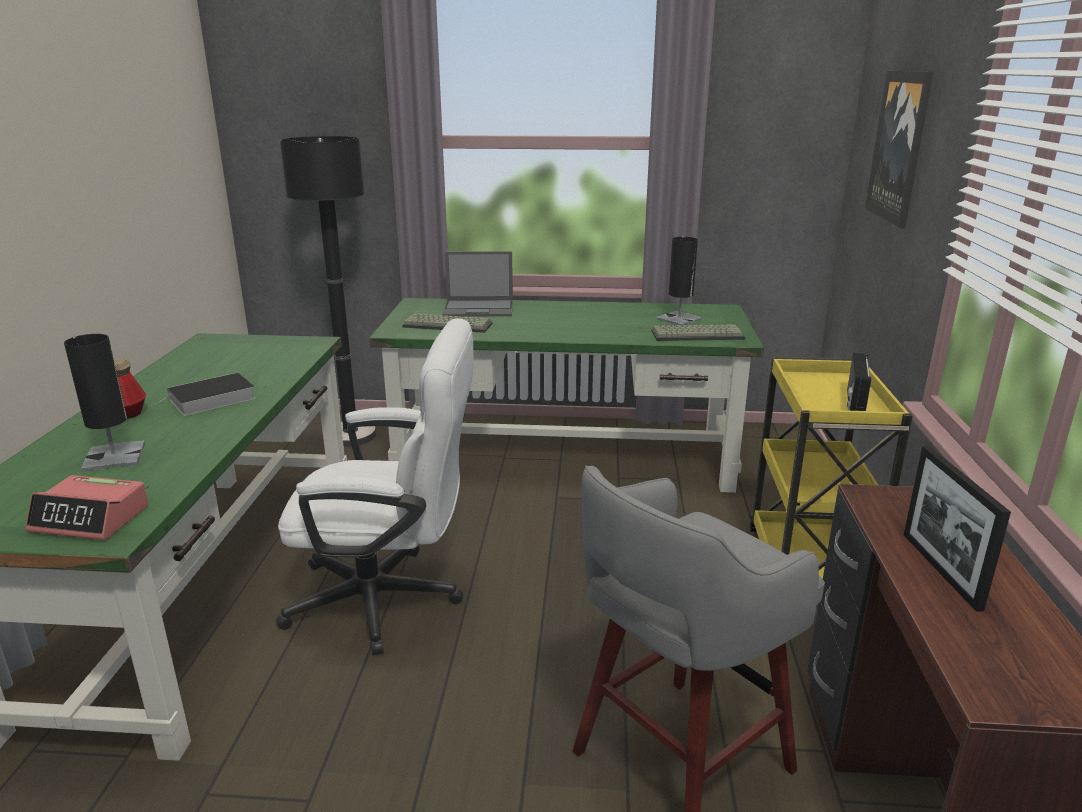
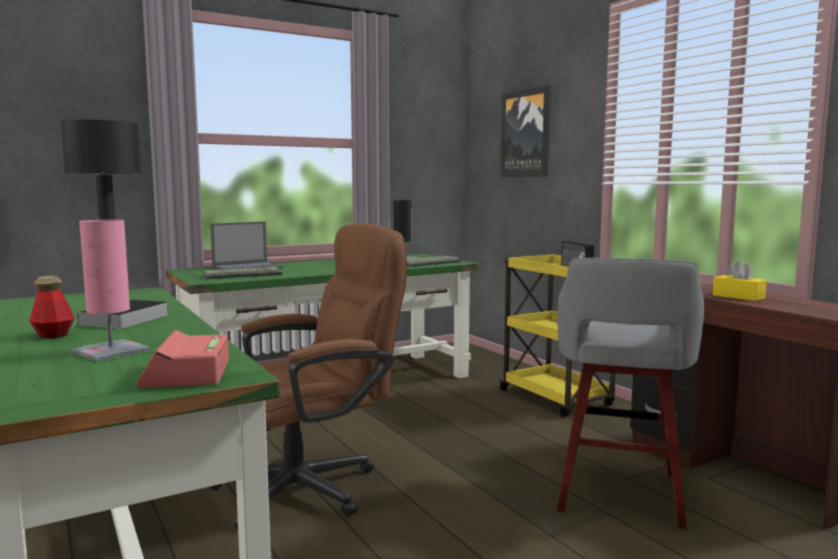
camera: 35 degrees left, 15 degrees down
(91, 519) = (187, 374): alarm clock -> alarm clock turned 105 degrees clockwise
(114, 457) = (111, 351): black table lamp -> pink table lamp
(390, 599) = (312, 486): white office chair -> brown office chair
(940, 570) = (738, 296): picture frame -> yellow tissue box

